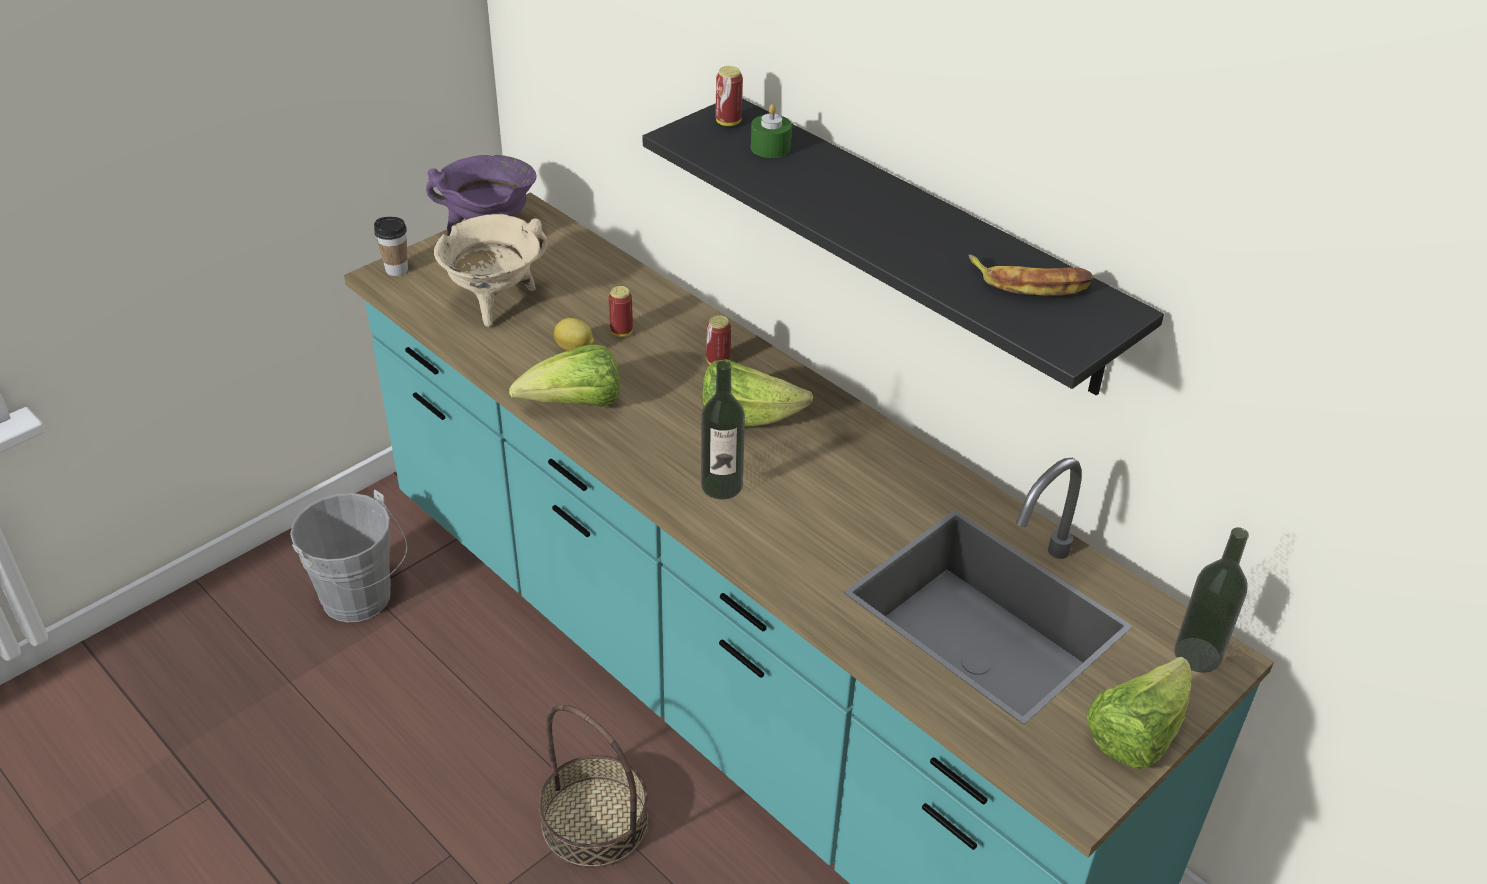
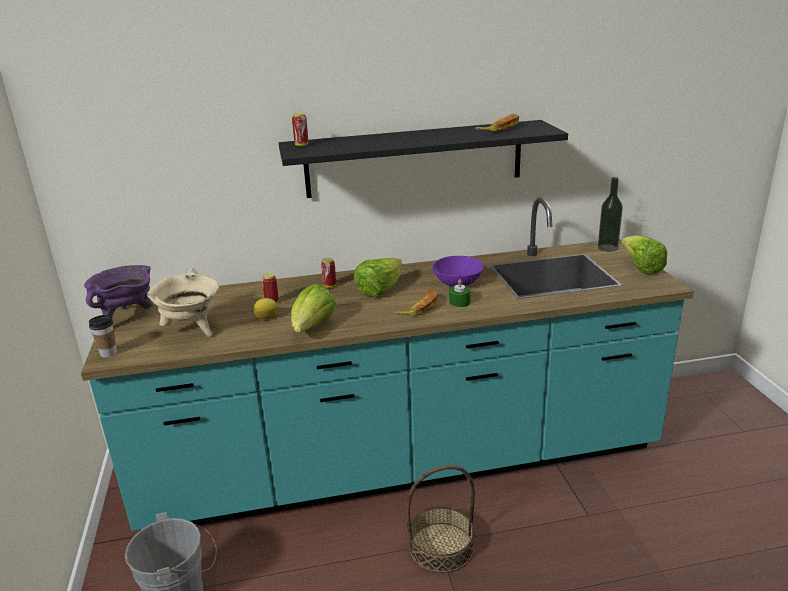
camera: 55 degrees left, 15 degrees down
(721, 485) = (419, 307): bottle -> banana
(770, 147) = (337, 143): green candle -> green candle (459, 302)
(846, 495) = (457, 282): none -> purple bowl

